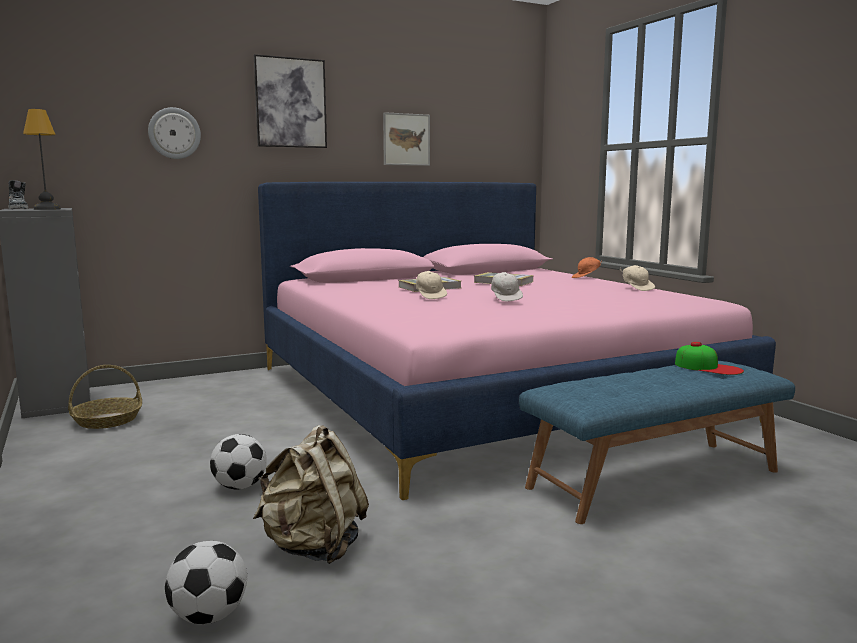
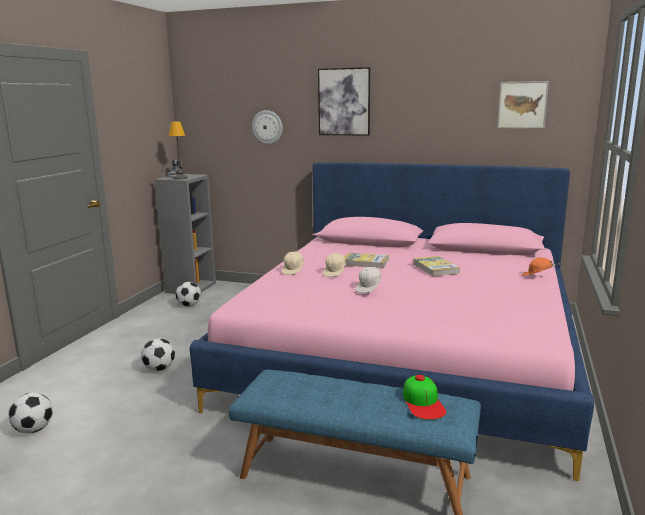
camera: 45 degrees right, 5 degrees up
(107, 420) = (189, 305): basket -> football
(314, 548) = (117, 418): beige backpack -> none
(406, 139) = (440, 127): picture -> picture (522, 105)
(637, 288) = (527, 303): beige cap -> beige cap (293, 271)

